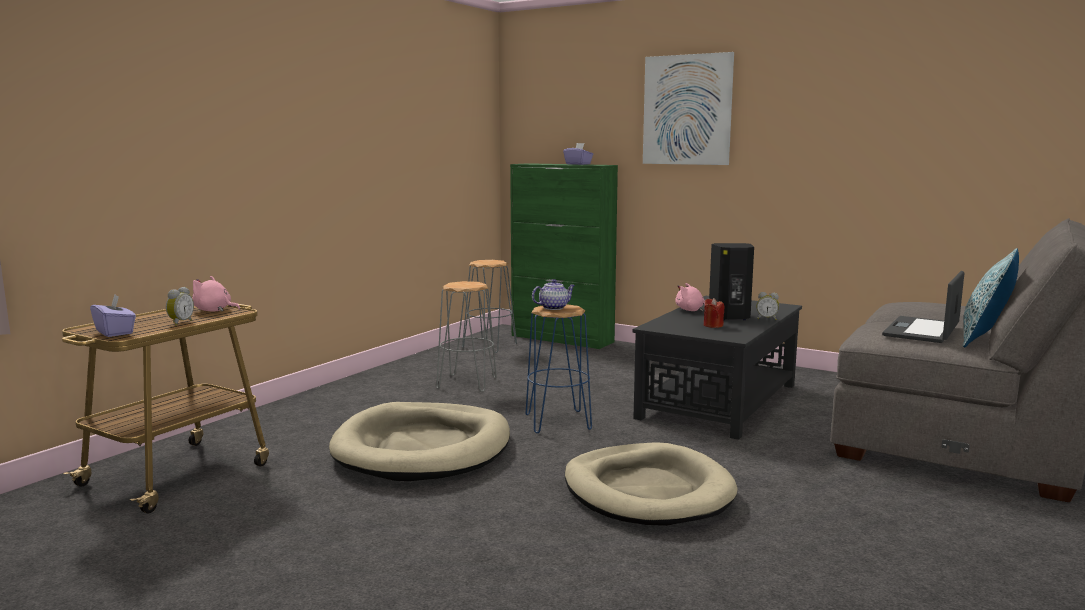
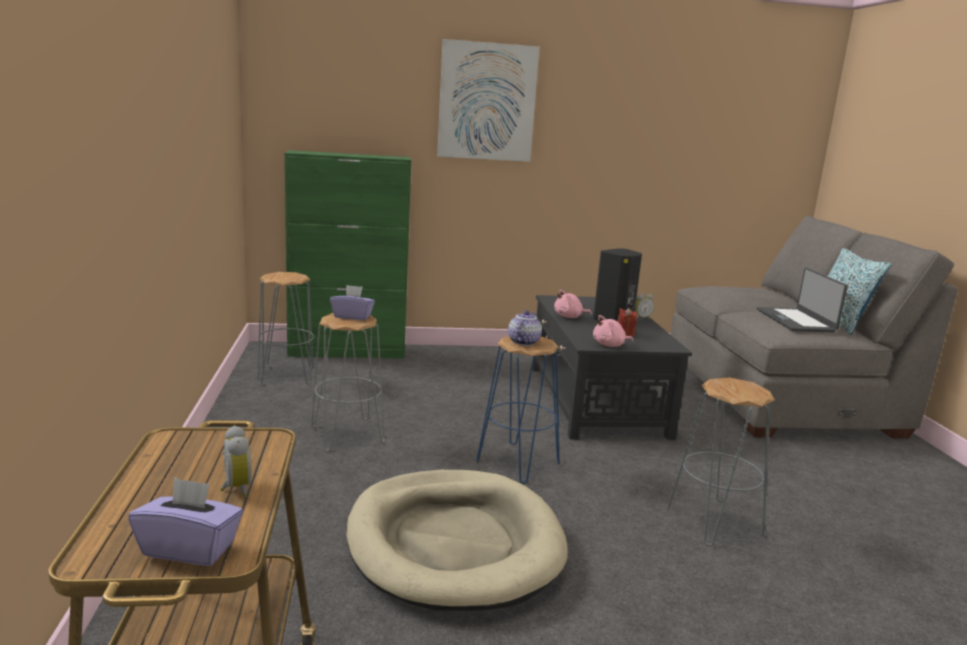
camera: 40 degrees left, 5 degrees up
(214, 310) = (219, 445): pink plush toy -> pink plush toy (610, 345)
(578, 164) = (368, 155): purple tissue box -> purple tissue box (352, 316)
(647, 491) = (713, 522): beige dog bed -> grey stool

